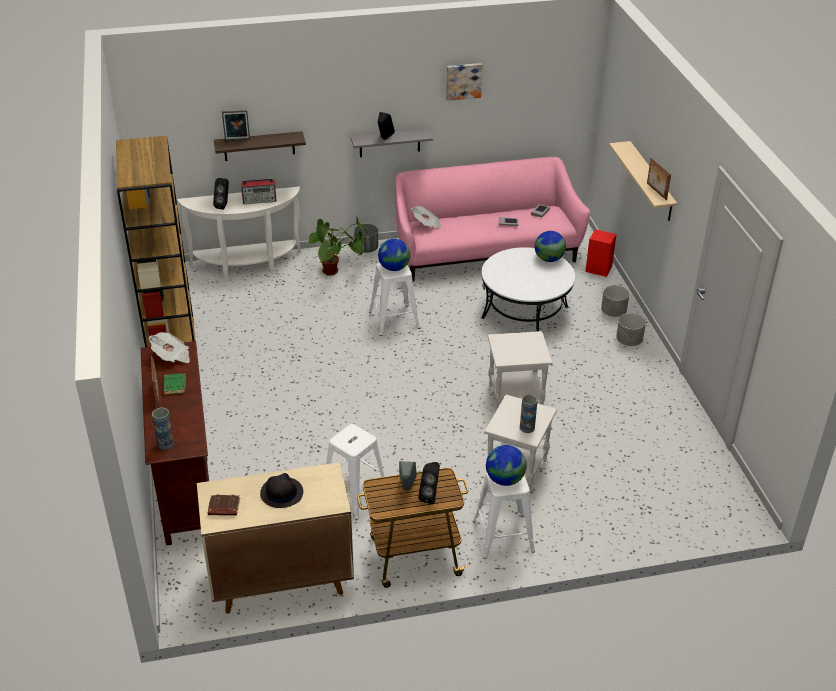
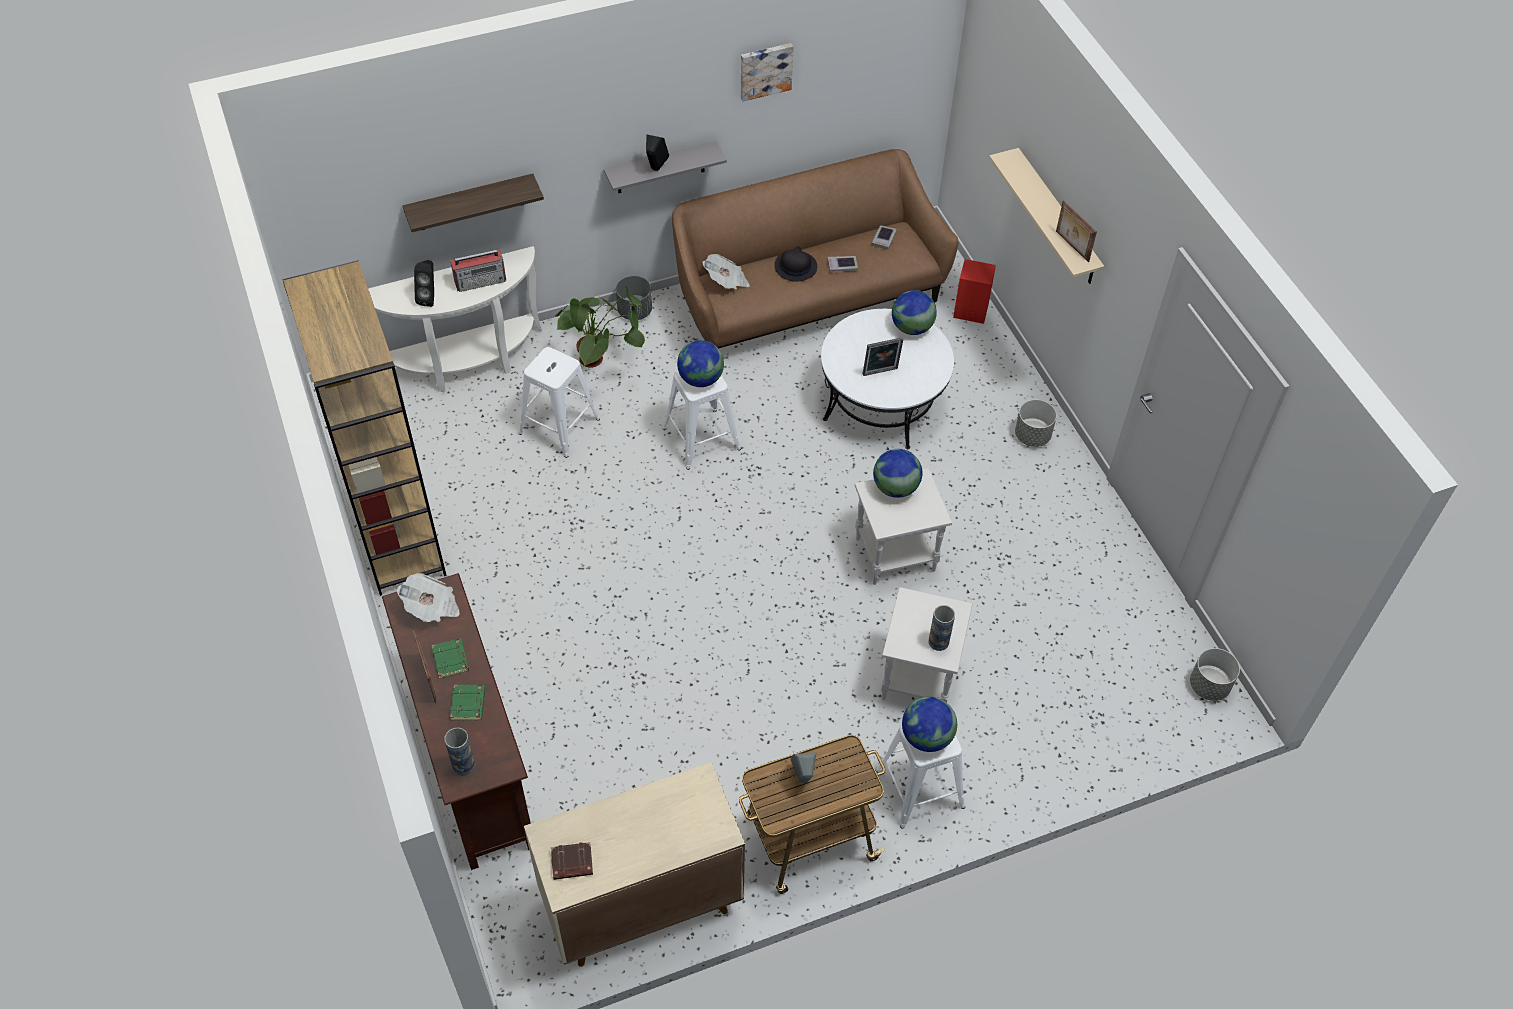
camera: 10 degrees left, 15 degrees up
(179, 411) = (468, 705): none -> green book
(237, 140) = (439, 203): picture frame -> picture frame (880, 373)
(281, 493) = (644, 826): black hat -> black hat (795, 266)
(354, 493) = (709, 747): white stool -> white stool (559, 425)
(431, 496) = (837, 785): black speaker -> none
(485, 252) = (807, 298): pink sofa -> brown sofa
(516, 339) = (895, 488): none -> globe
(613, 312) = (1003, 387): grey planter -> grey planter (1209, 686)

